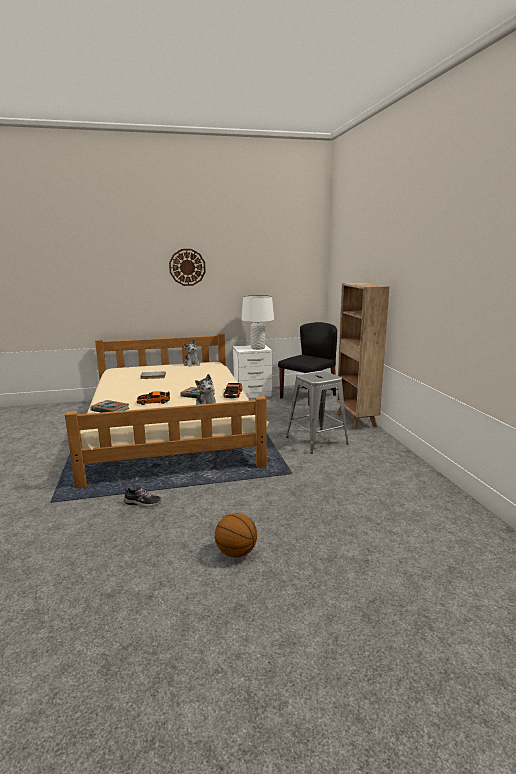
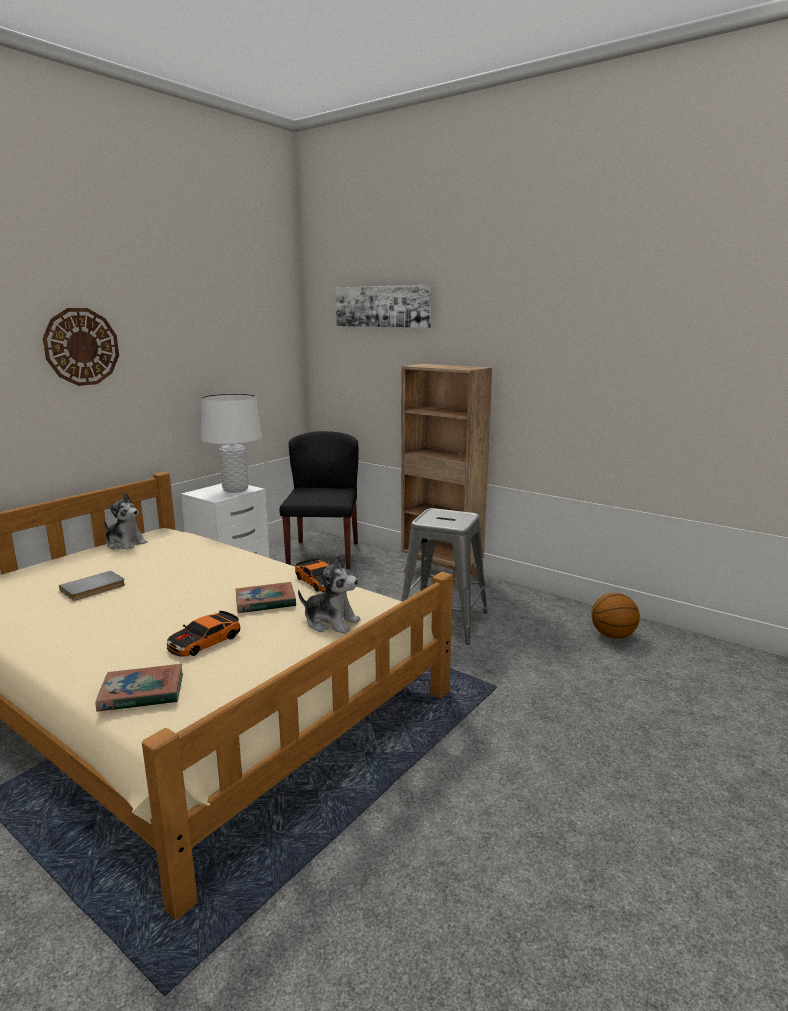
camera: 40 degrees left, 0 degrees up
(143, 503) = (369, 864): shoe -> none
(236, 553) = (644, 862): basketball -> basketball (613, 636)
(354, 245) = (383, 306): none -> picture

